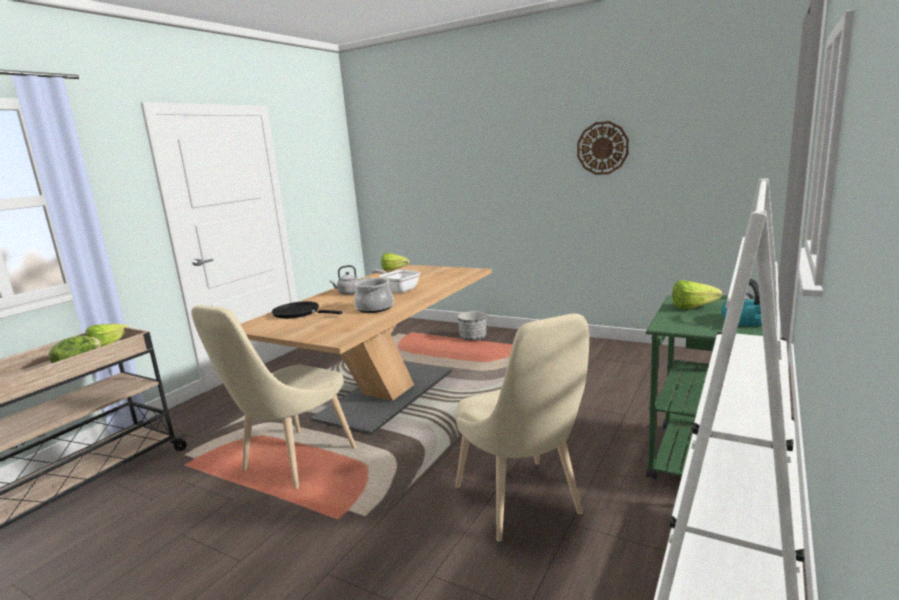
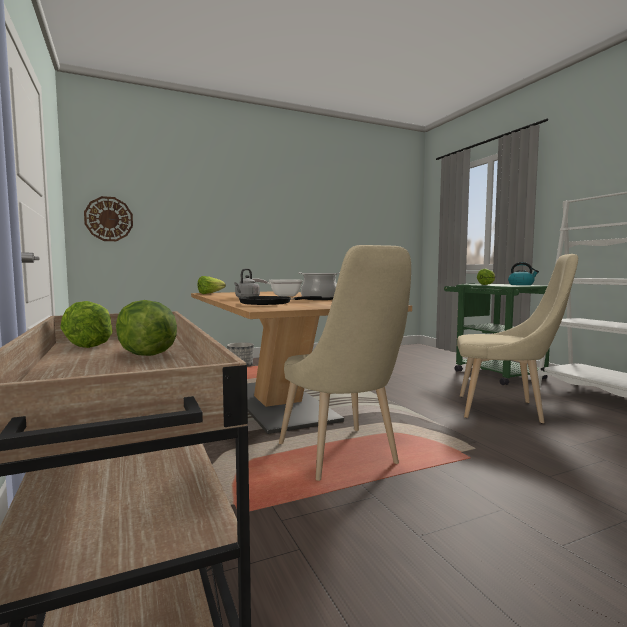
camera: 55 degrees left, 10 degrees down
(602, 148) = (324, 212): wall clock -> wall clock (109, 219)

